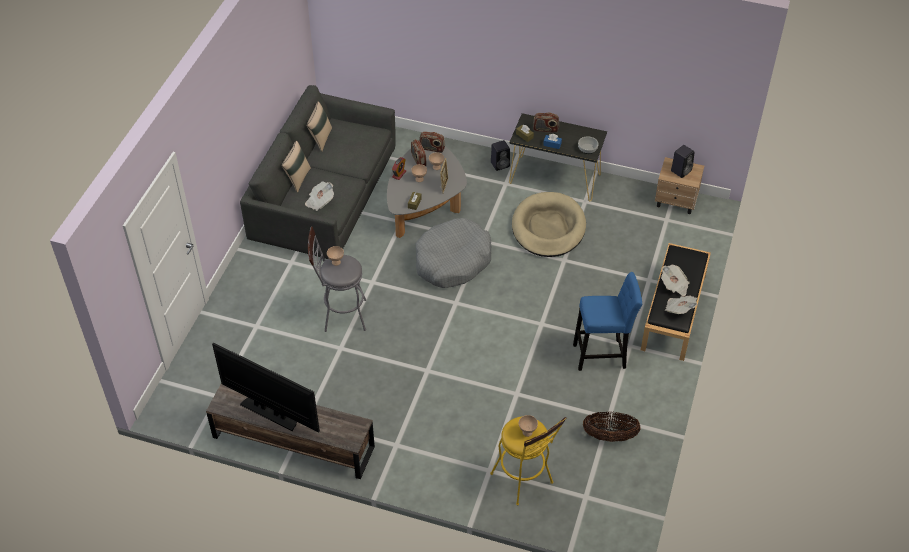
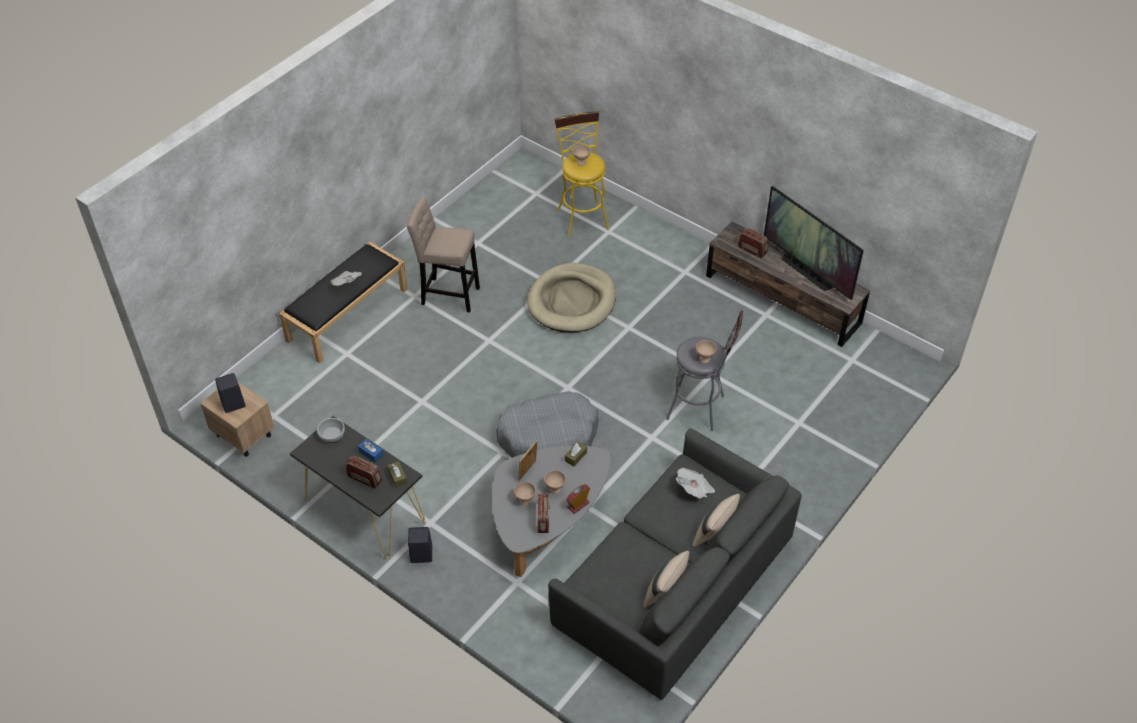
camera: 160 degrees left, 0 degrees up
(432, 148) = (517, 532): radio -> radio (752, 250)
(548, 228) = (415, 445): beige dog bed -> beige dog bed (572, 301)
(602, 355) = (447, 294): blue stool -> beige stool
(609, 436) = (486, 229): basket -> none
(679, 309) = (360, 261): newspaper -> none

